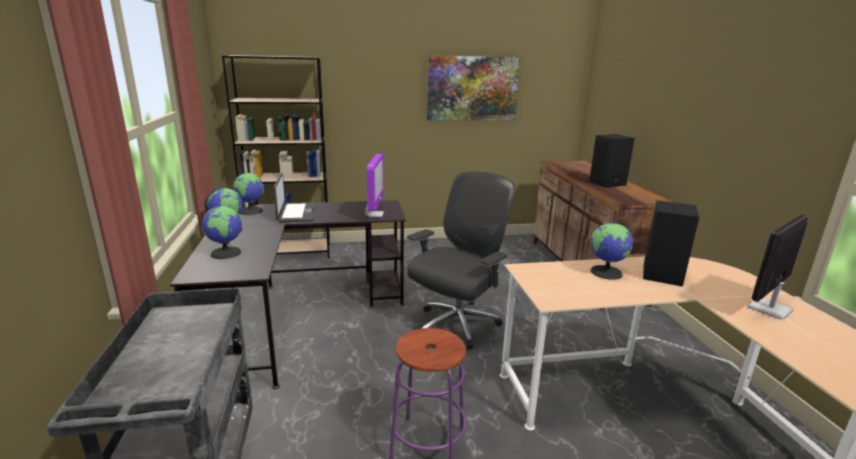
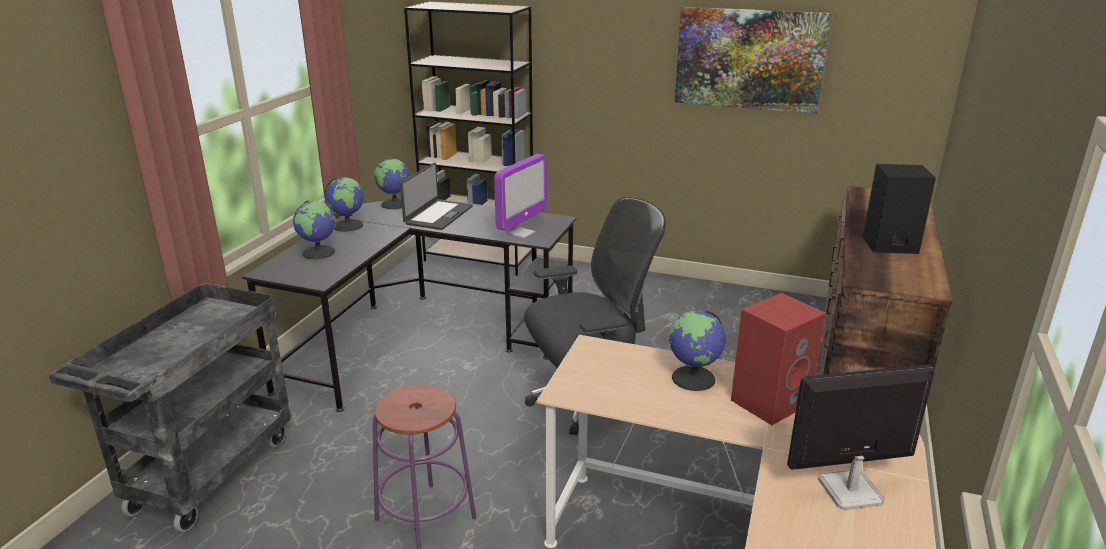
camera: 30 degrees right, 5 degrees up
(661, 274) = (770, 401): black speaker -> red speaker

